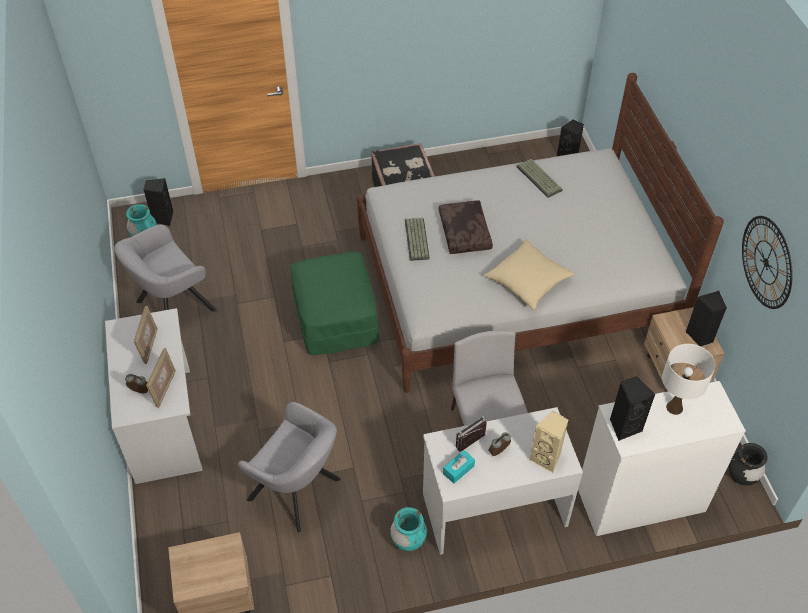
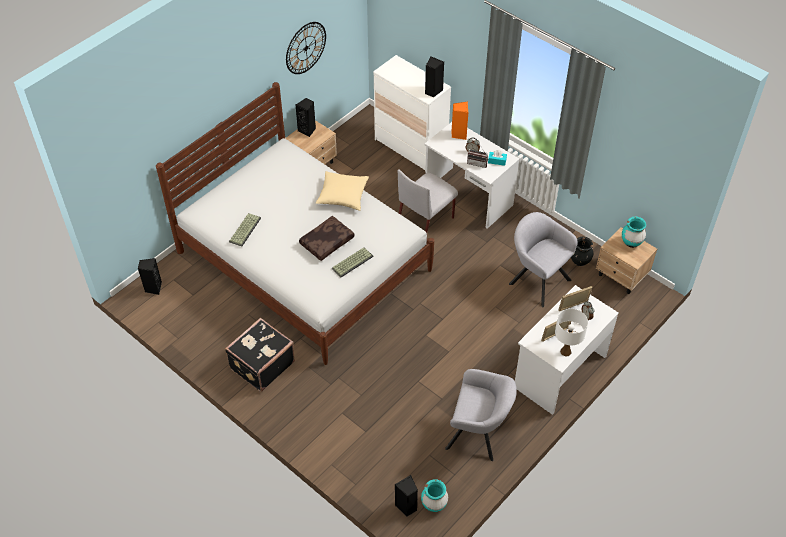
camera: 125 degrees left, 0 degrees up
(298, 492) = (537, 280): grey armchair -> grey armchair turned 45 degrees counterclockwise
(336, 319) = (407, 335): green ottoman -> none
(408, 540) = (518, 220): turquoise vase -> turquoise vase (631, 242)
(547, 458) = (459, 134): beige speaker -> orange speaker
(674, 407) = (405, 80): white table lamp -> white table lamp (566, 352)
(742, 476) = (362, 118): black vase -> black vase (580, 261)

